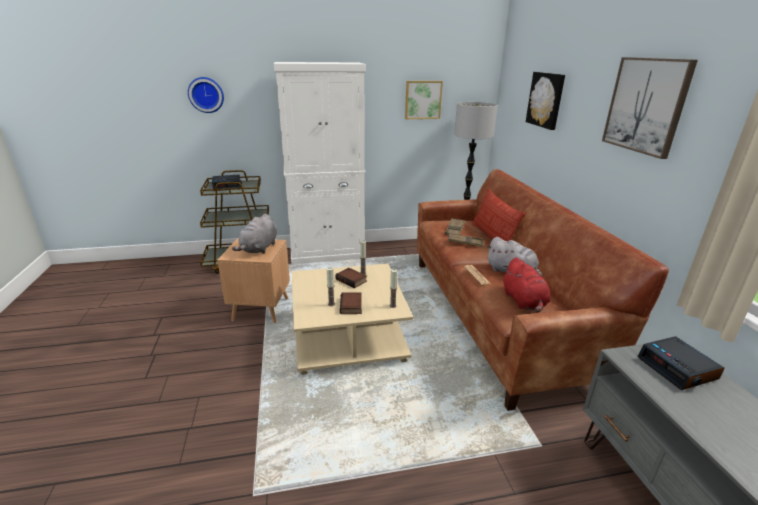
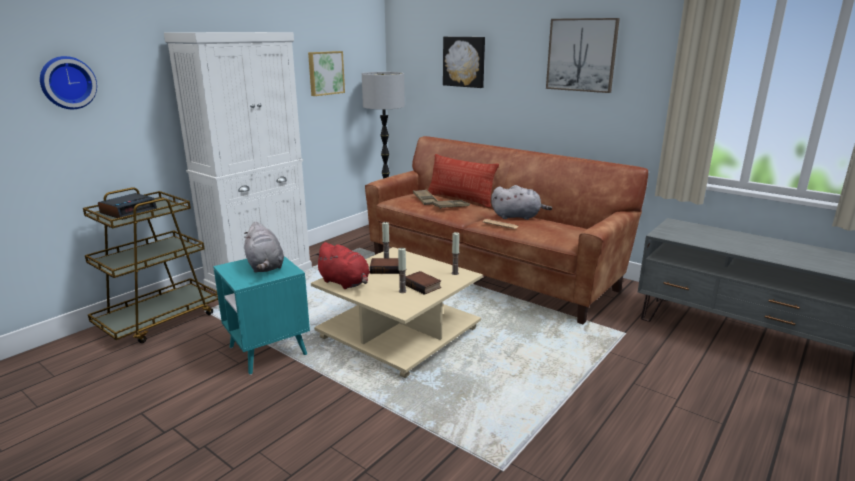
camera: 40 degrees left, 5 degrees down
(261, 309) = (268, 351): brown side table -> turquoise side table
(524, 302) = (558, 230): red plush toy -> red plush toy (345, 283)
(677, 369) = (689, 230): alarm clock -> none

